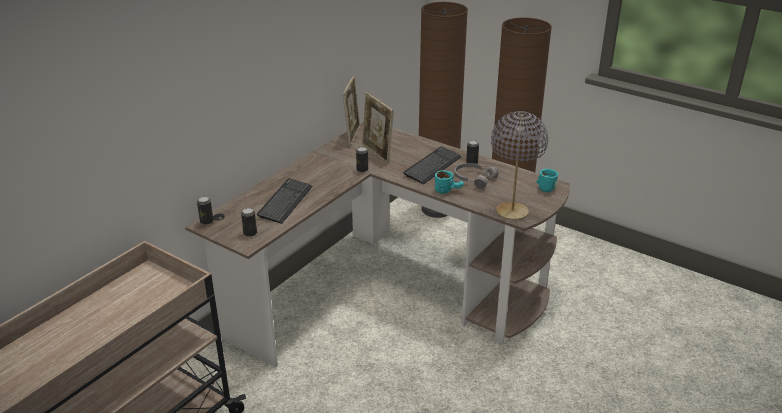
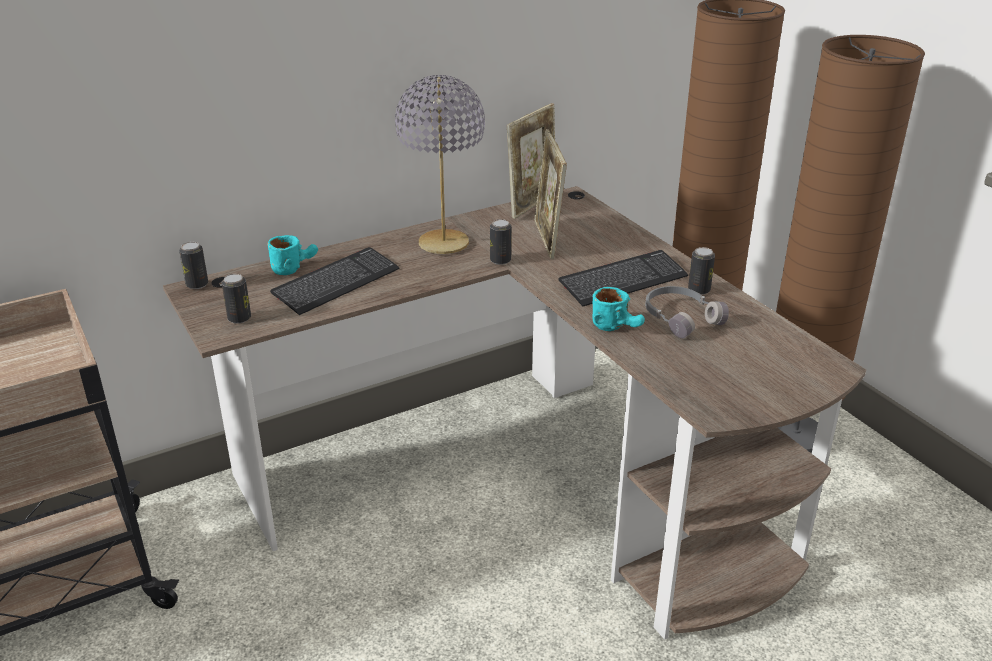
camera: 25 degrees right, 0 degrees up
(512, 212) = (706, 396): grey table lamp -> grey table lamp (443, 244)
(547, 186) = (815, 364): turquoise mug -> turquoise mug (294, 267)

